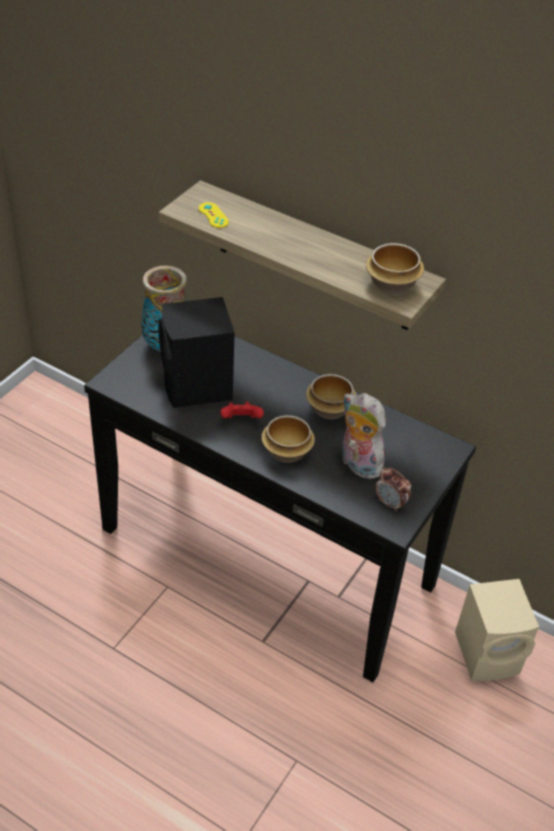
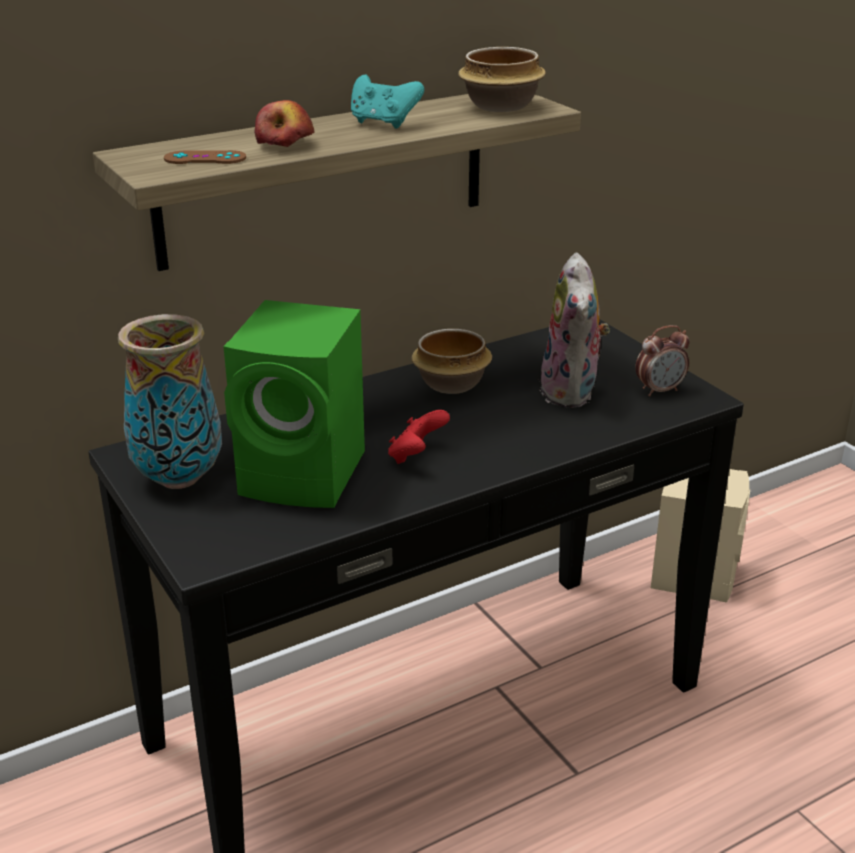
camera: 60 degrees left, 15 degrees down
(197, 388) = (307, 475): black speaker -> green speaker
(213, 215) = (205, 158): yellow game controller -> brown game controller
(254, 232) = (286, 144): none -> apple
(285, 452) = (511, 438): bowl -> none
(319, 251) = (383, 123): none -> turquoise game controller
(357, 464) = (572, 393): plush toy -> plush toy turned 75 degrees counterclockwise

